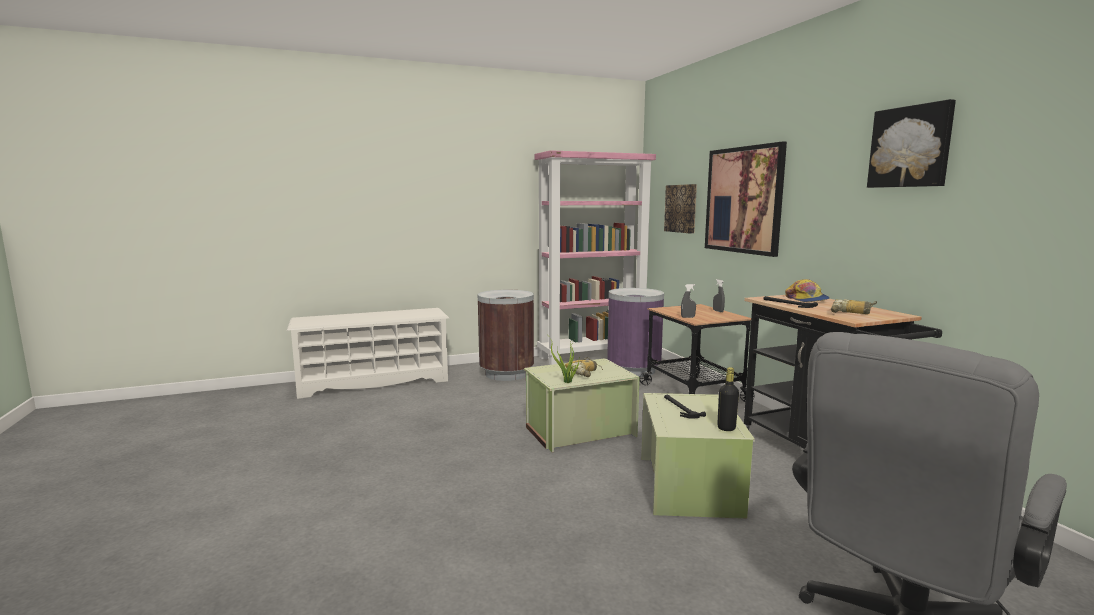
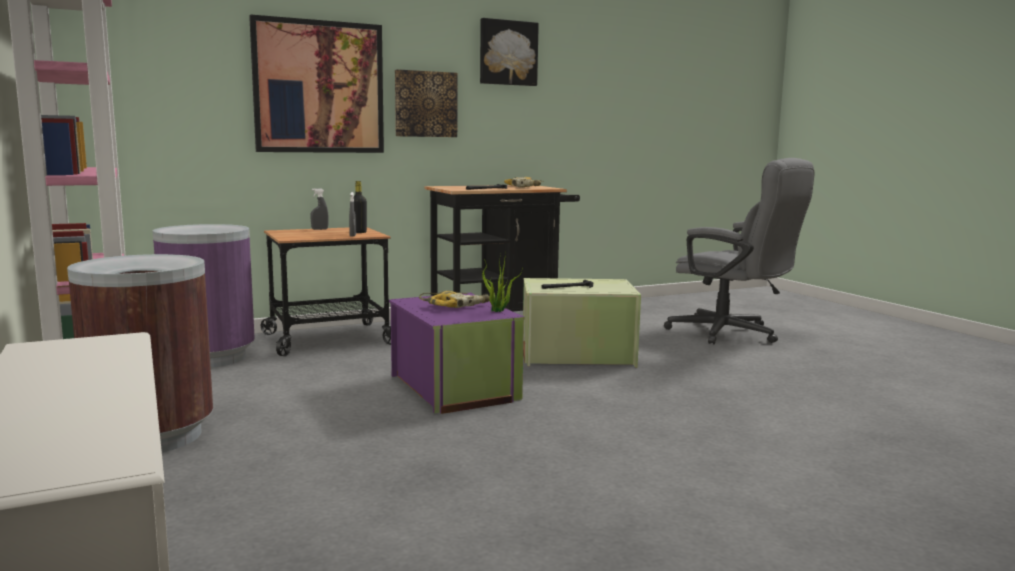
camera: 95 degrees left, 0 degrees up
(579, 430) = (452, 388): green storage box -> purple storage box
(681, 208) = (177, 94): picture -> picture (425, 104)
(726, 428) = (609, 281): black bottle -> black bottle (359, 232)
(807, 299) = (461, 187): cap -> none

